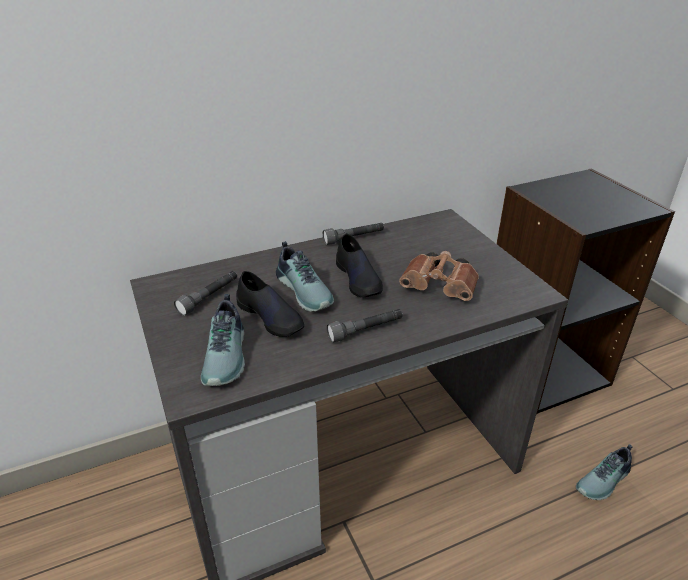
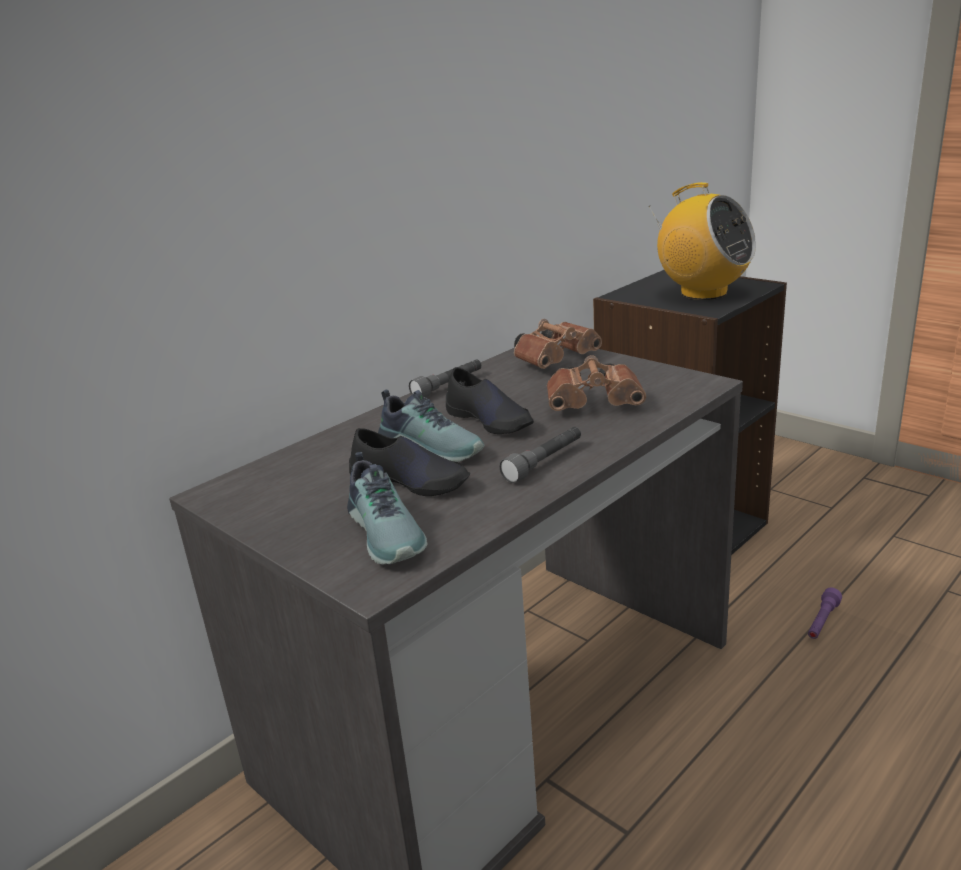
camera: 20 degrees left, 10 degrees down
(209, 298) = (307, 485): grey flashlight -> none
(445, 235) = (557, 359): none -> brown binoculars
(595, 204) = (703, 293): none -> radio
(605, 481) = (822, 621): shoe -> purple flashlight

